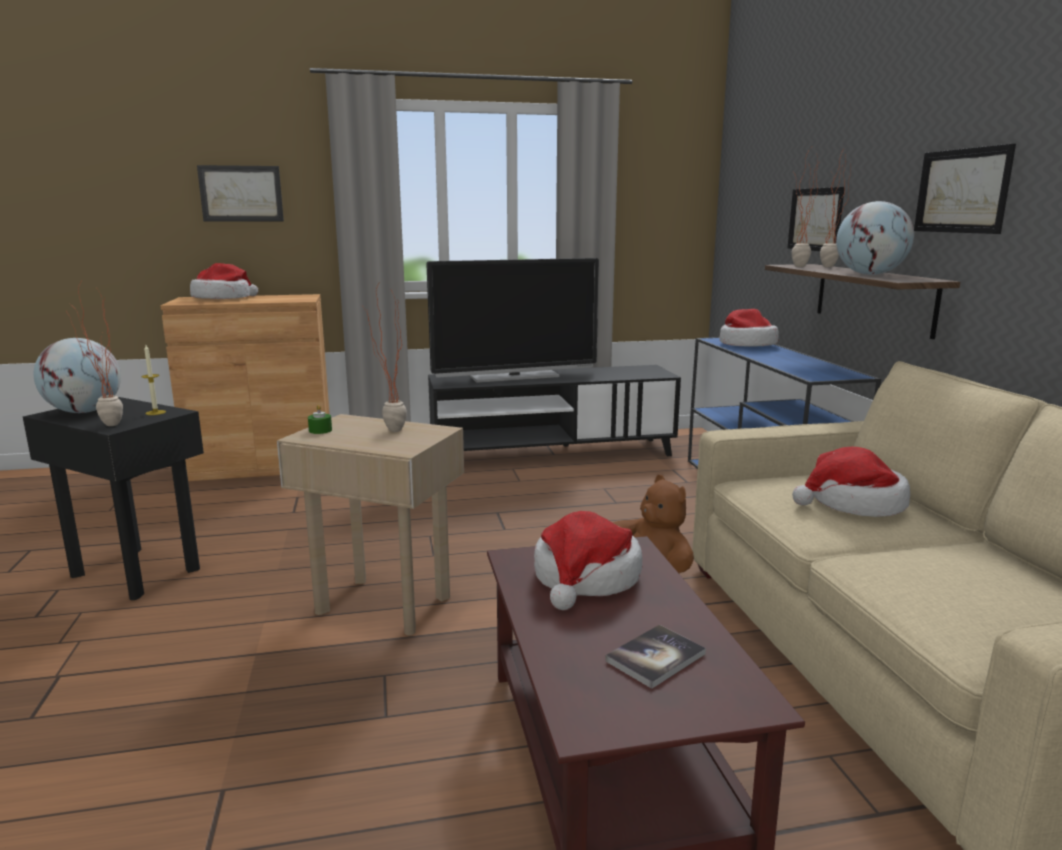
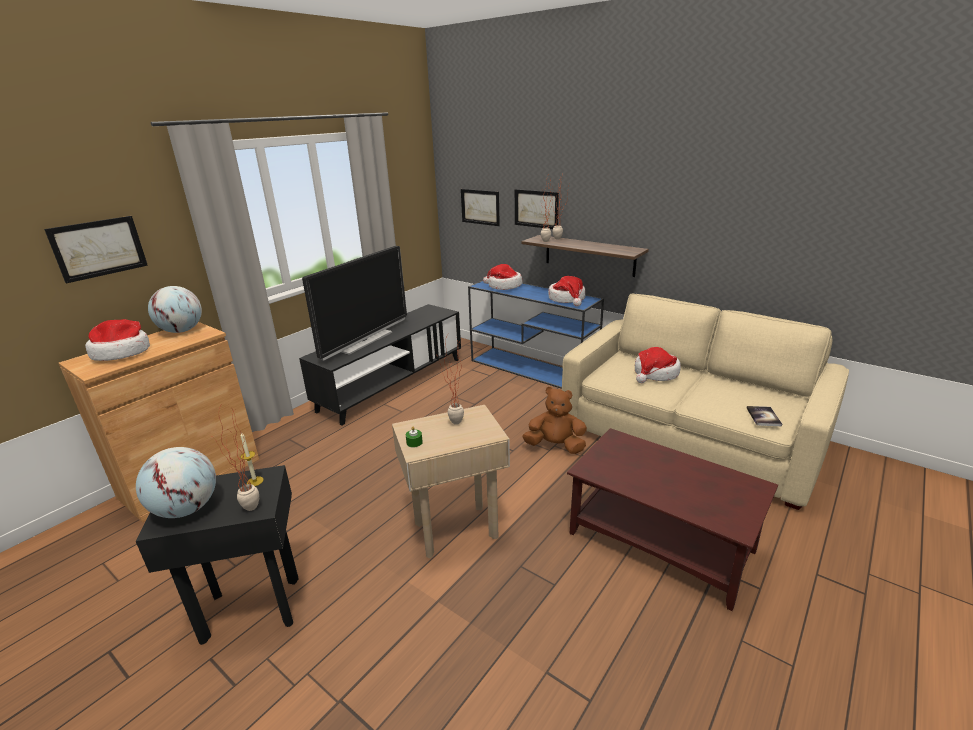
camera: 40 degrees left, 10 degrees up
(586, 578) = (629, 464): hat -> hat (567, 299)
(655, 657) = (709, 487): book -> book (763, 417)
(870, 274) = (600, 247): globe -> globe (182, 331)
(962, 191) = (645, 203): picture -> picture (480, 207)

